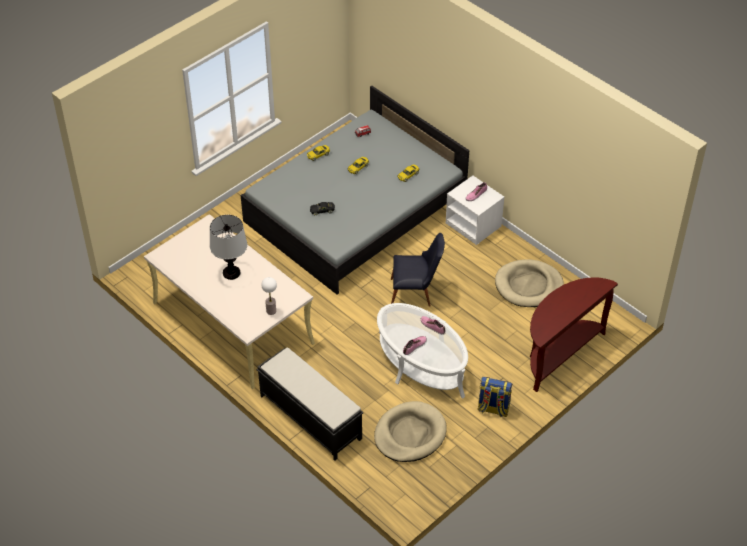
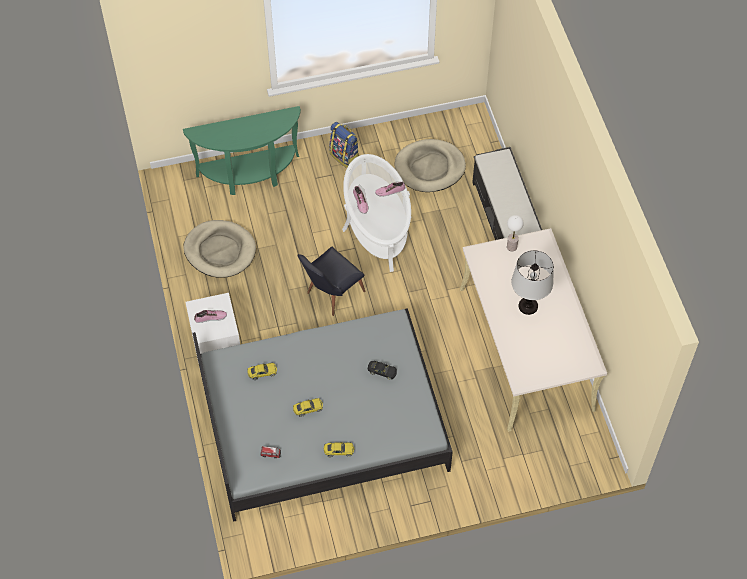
camera: 150 degrees left, 10 degrees up
(415, 293) = (330, 294): black chair -> black chair turned 75 degrees counterclockwise
(559, 354) = (250, 175): brown console table -> green console table

